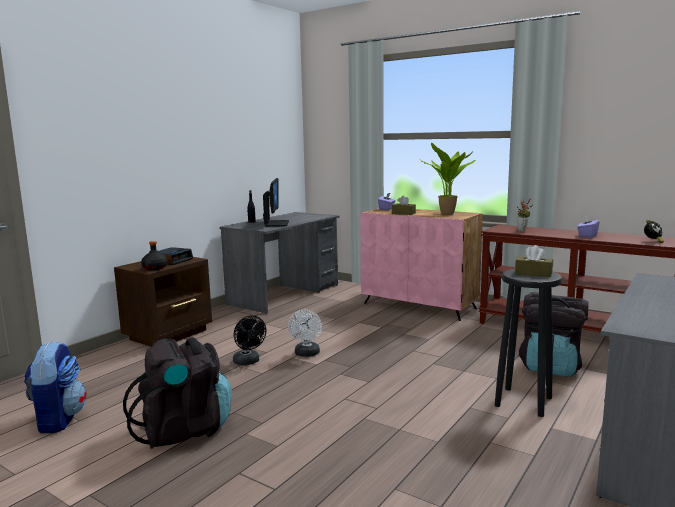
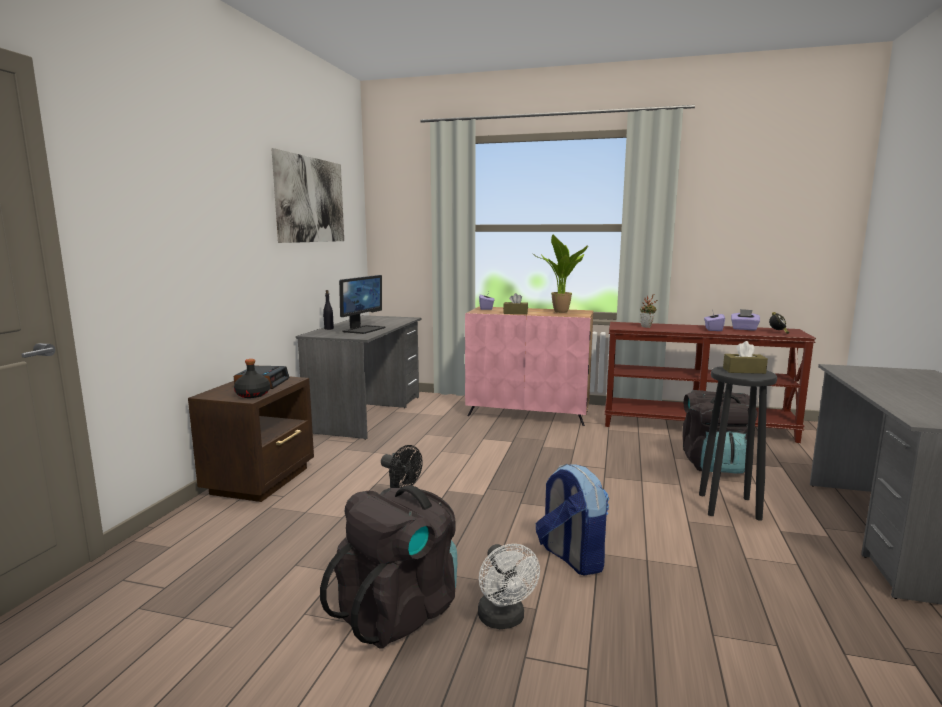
camera: 20 degrees left, 0 degrees up
(58, 420) = (198, 632): backpack -> backpack (571, 557)
(239, 117) = (310, 200): none -> picture
(276, 223) = (363, 329): monitor -> monitor turned 45 degrees clockwise
(307, 354) = (460, 484): white fan -> white fan (504, 620)
(623, 236) = (744, 329): none -> purple tissue box

